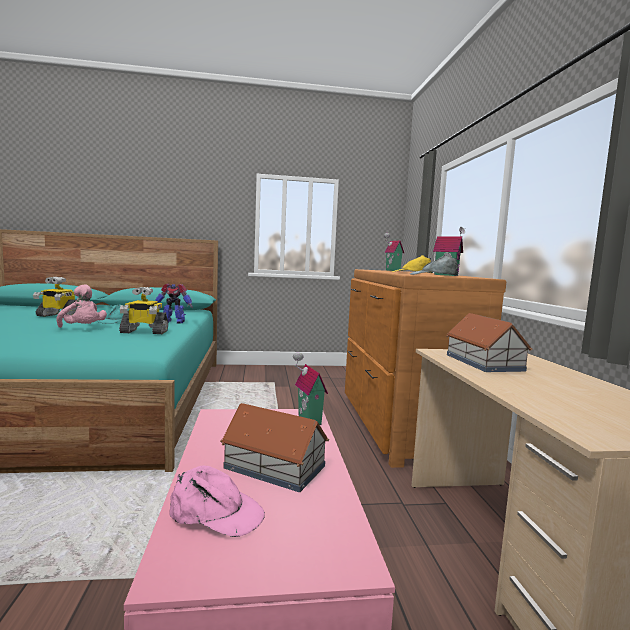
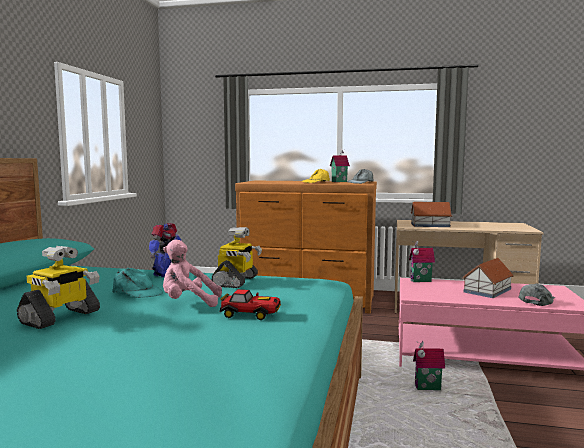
camera: 70 degrees left, 0 degrees up
(38, 337) = (251, 314): none -> toy car
(83, 328) = (188, 303): pink plush toy -> pink plush toy turned 150 degrees counterclockwise
(216, 513) = (536, 300): pink cap -> grey cap
(391, 270) = (255, 181): toy house -> toy house (428, 389)

